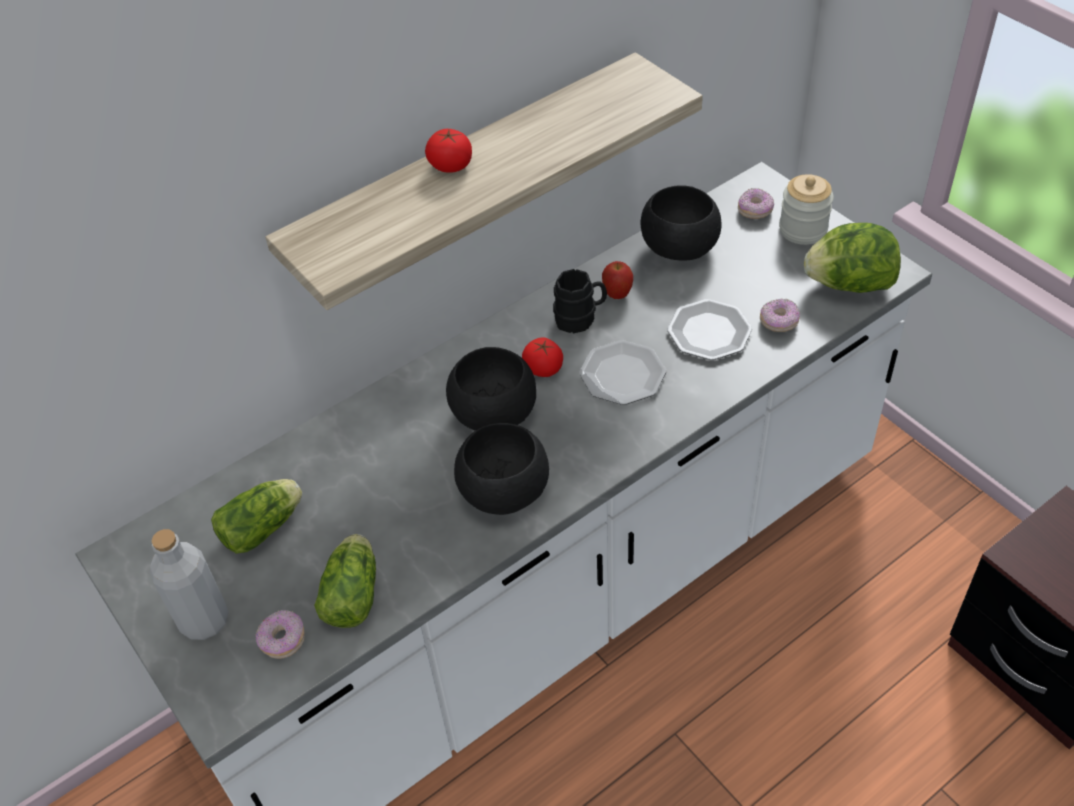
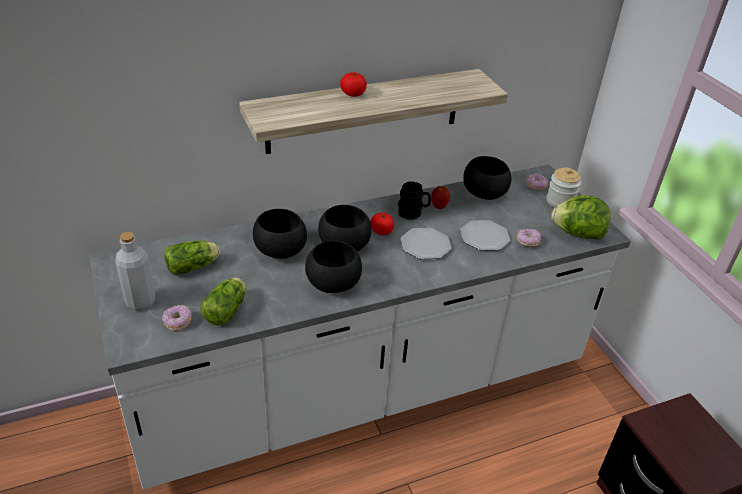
camera: 10 degrees right, 10 degrees down
(396, 453) = (281, 251): none -> black bowl

